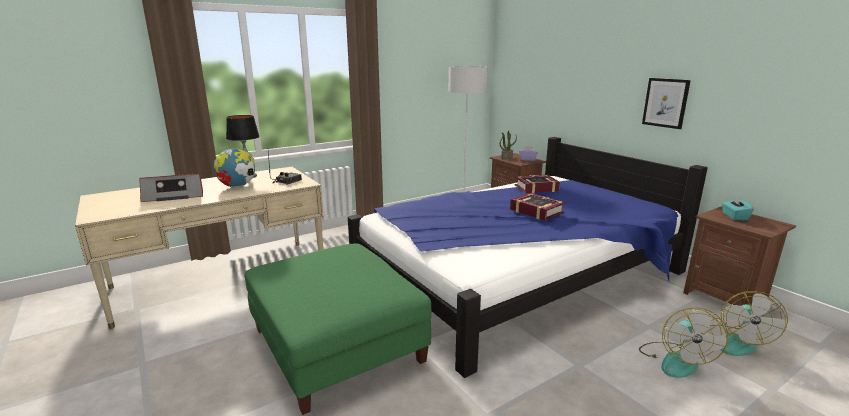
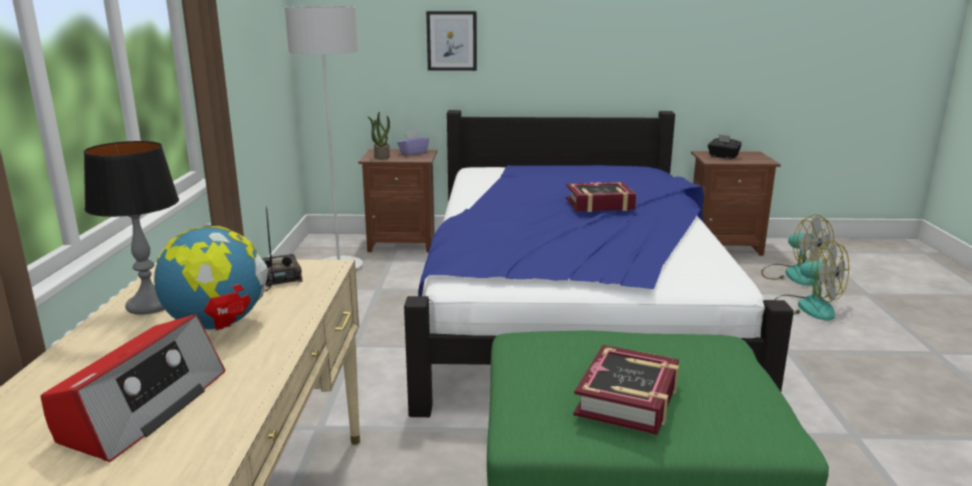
camera: 55 degrees left, 0 degrees up
(536, 188) = (514, 183): book -> book (628, 399)
(665, 103) = (612, 43): picture -> picture (452, 41)
(734, 216) = (723, 156): turquoise tissue box -> black tissue box

